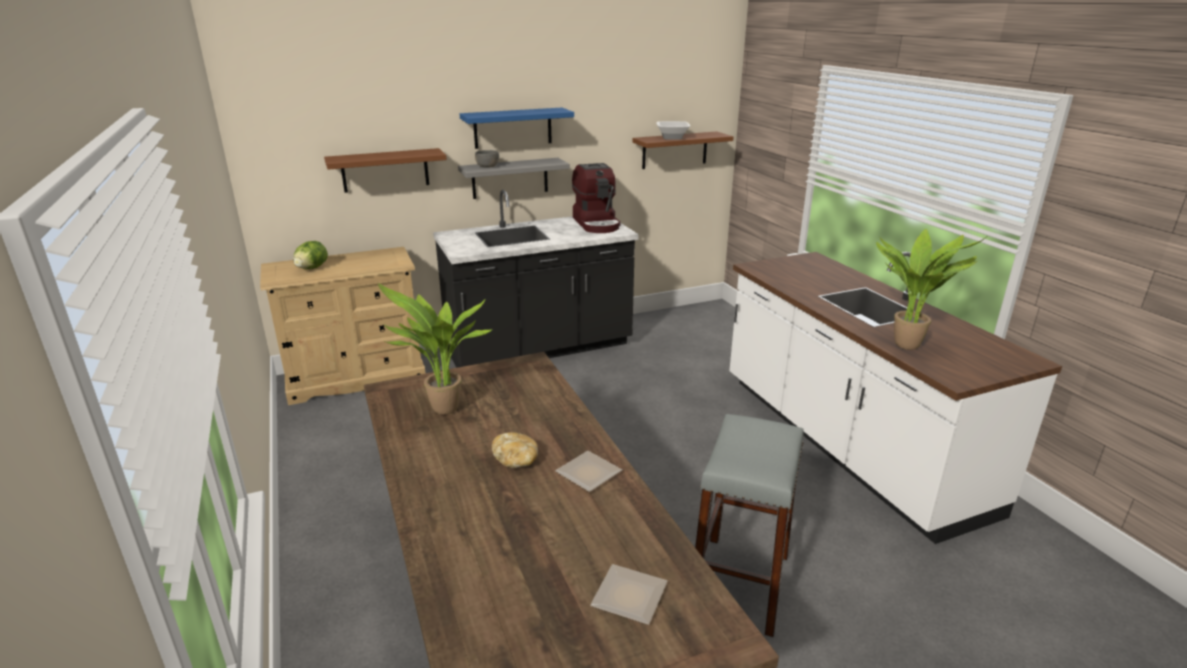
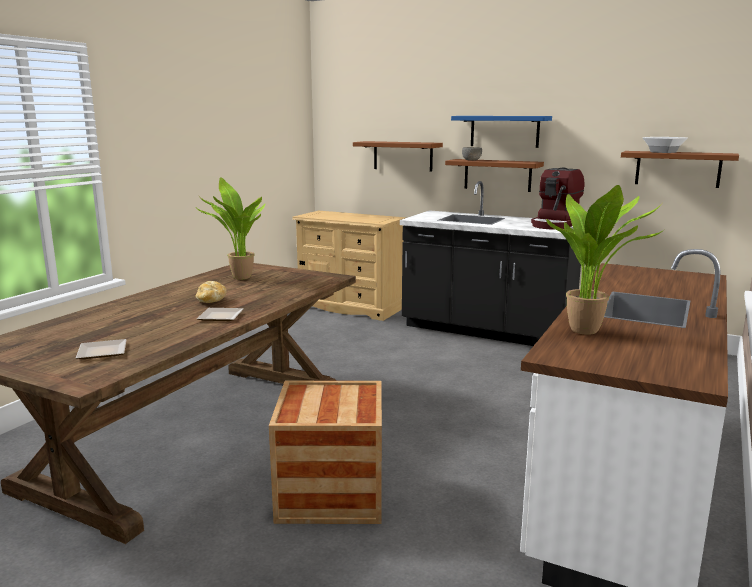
camera: 50 degrees right, 10 degrees down
(312, 268) = (333, 215): lettuce -> none
(510, 178) = (497, 175): grey shelf -> brown shelf
(739, 583) = (331, 493): grey stool -> crate

